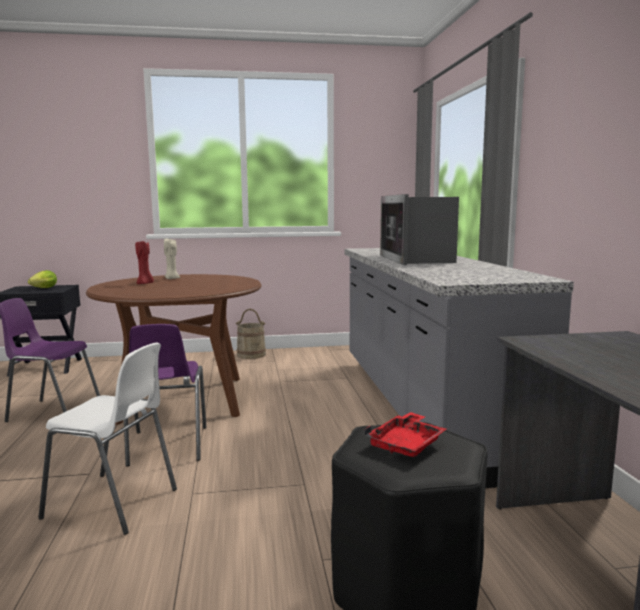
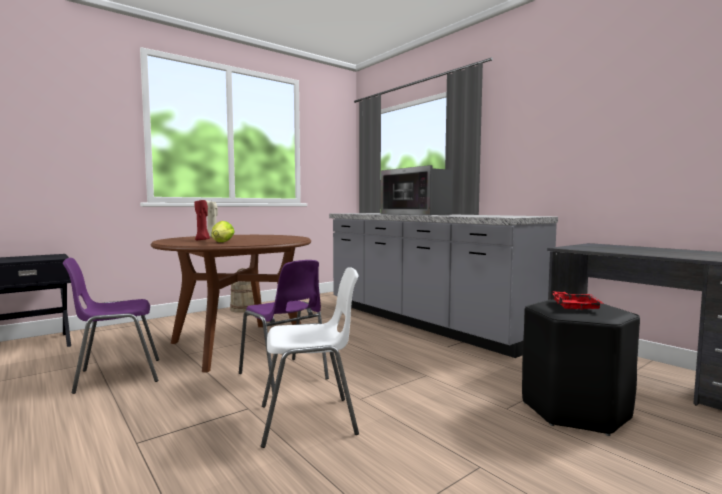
camera: 30 degrees left, 5 degrees down
(42, 288) = (31, 257): lettuce -> lettuce (221, 242)

